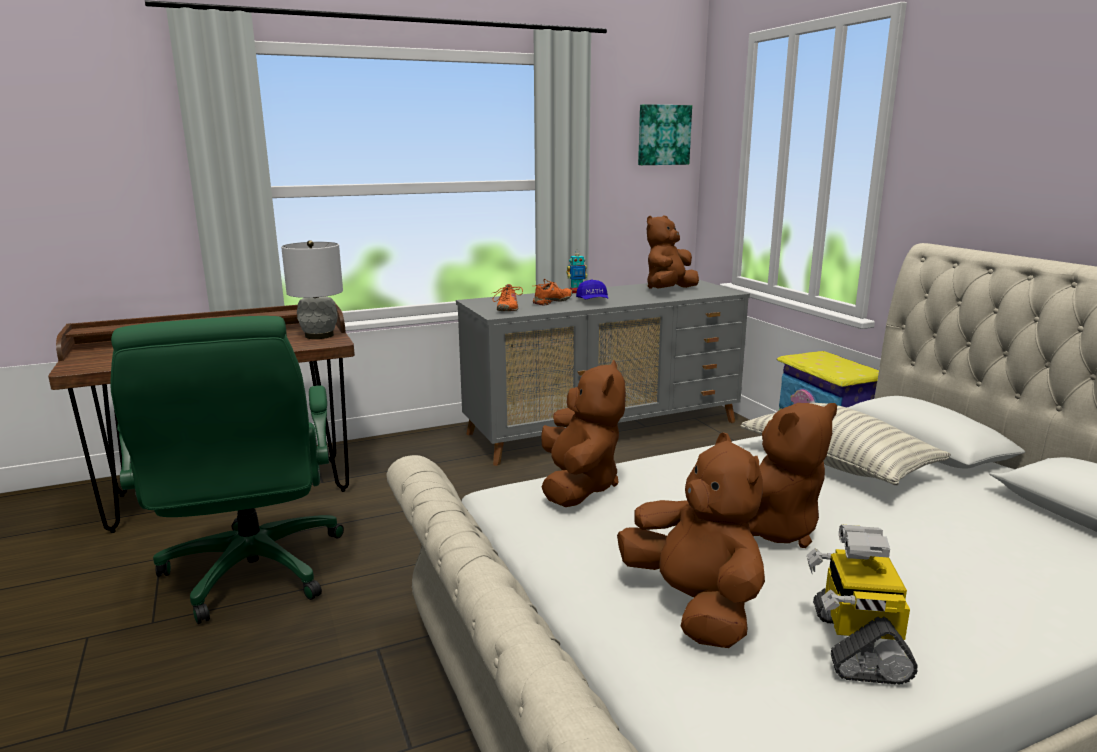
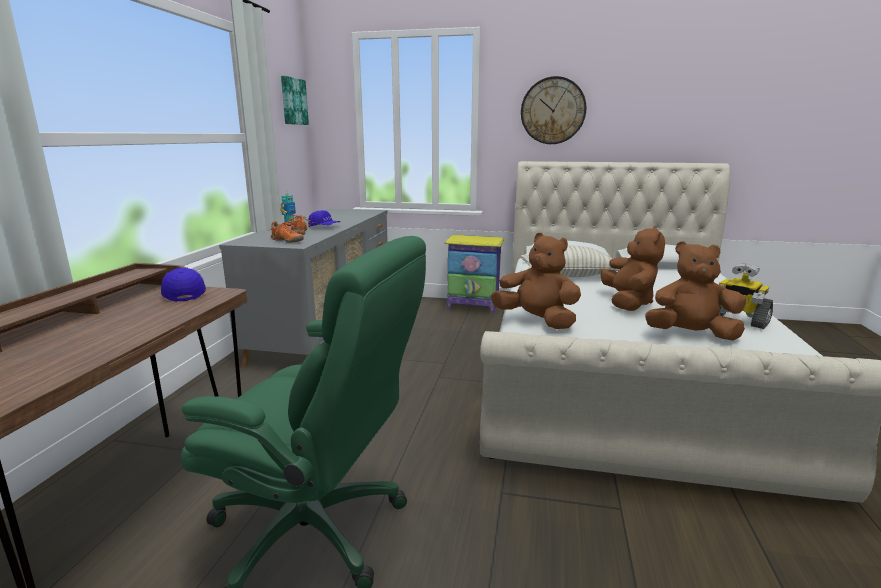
camera: 55 degrees left, 0 degrees up
(319, 335) = (184, 294): white table lamp -> blue cap
(669, 290) = (342, 215): brown plush toy -> none
(1005, 150) = (553, 111): none -> wall clock

